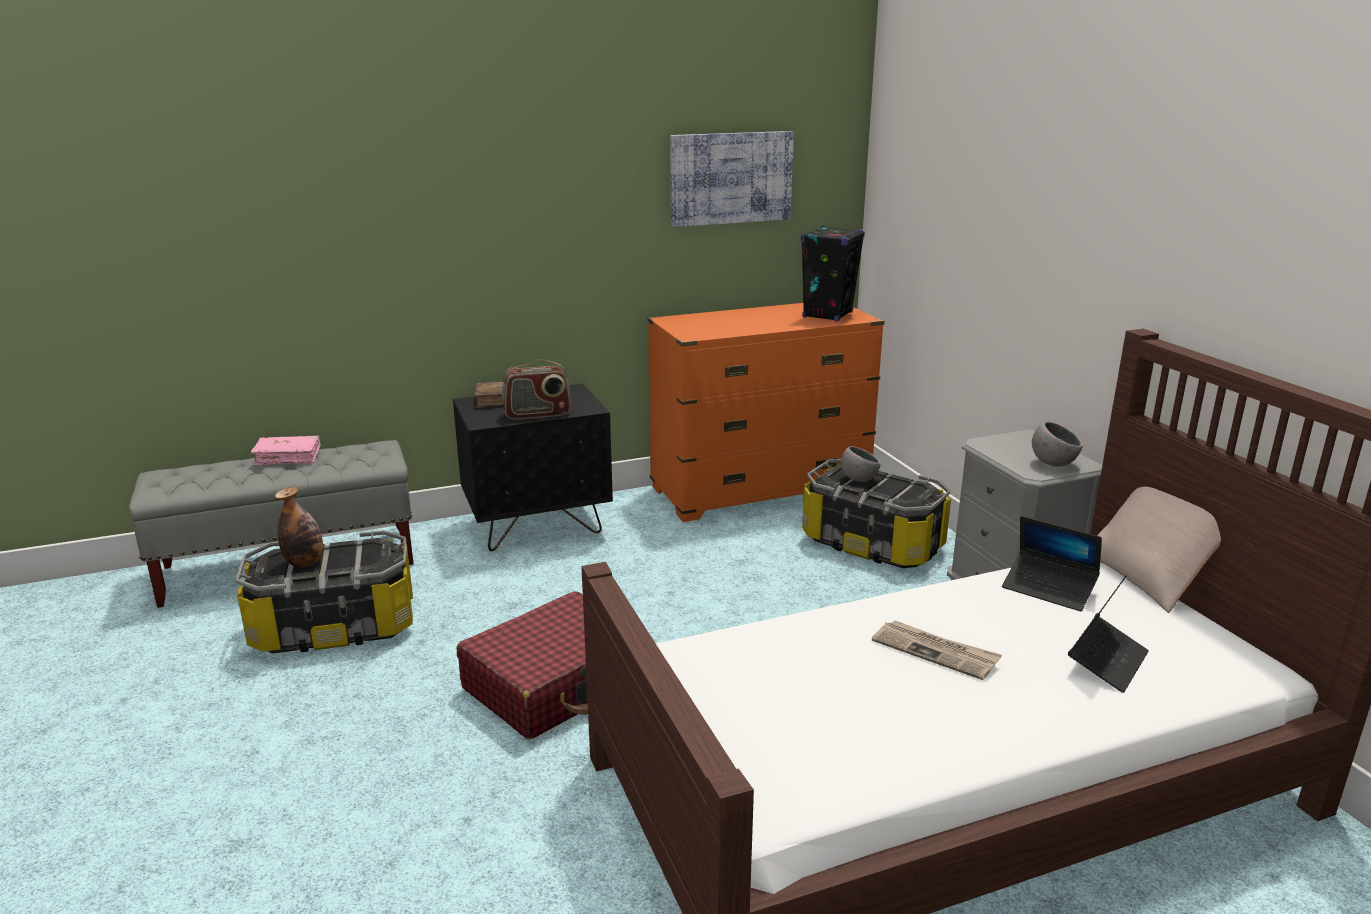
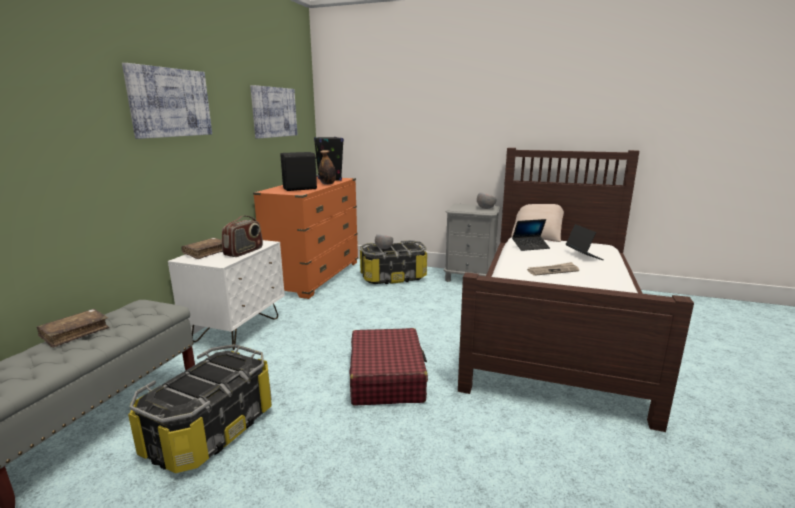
camera: 50 degrees left, 5 degrees down
(288, 457) = (75, 333): pink book -> brown book
(305, 563) = (191, 387): bottle -> bottle (327, 184)
(490, 177) = (170, 102): none -> picture
(538, 526) = (237, 329): black nightstand -> white nightstand
(721, 327) = (300, 189): none -> black speaker

